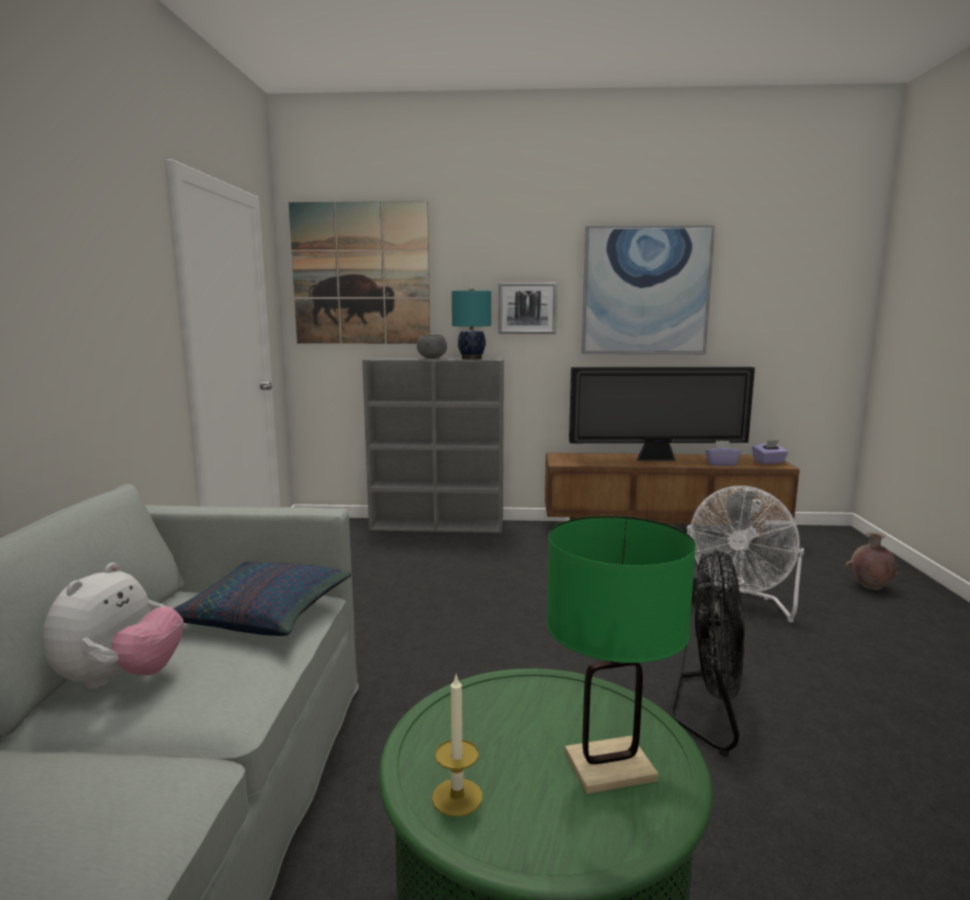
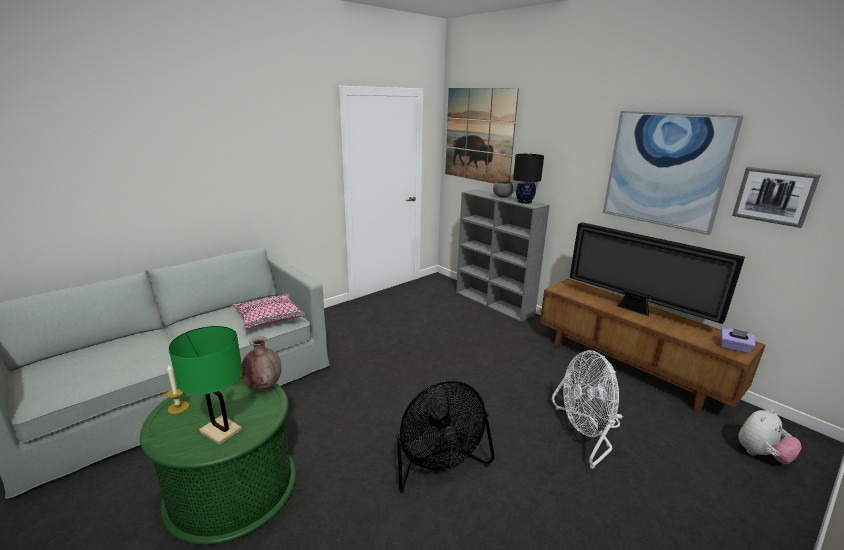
camera: 45 degrees right, 10 degrees up
(120, 679) = (203, 322): plush toy -> plush toy (761, 455)
(263, 614) = (269, 318): blue pillow -> pink pillow
(471, 358) = (524, 202): turquoise table lamp -> black table lamp
(527, 308) = (571, 171): picture -> picture (774, 196)
(721, 464) = (680, 333): purple tissue box -> none
(869, 587) = (724, 491): brown vase -> brown vase (264, 387)

